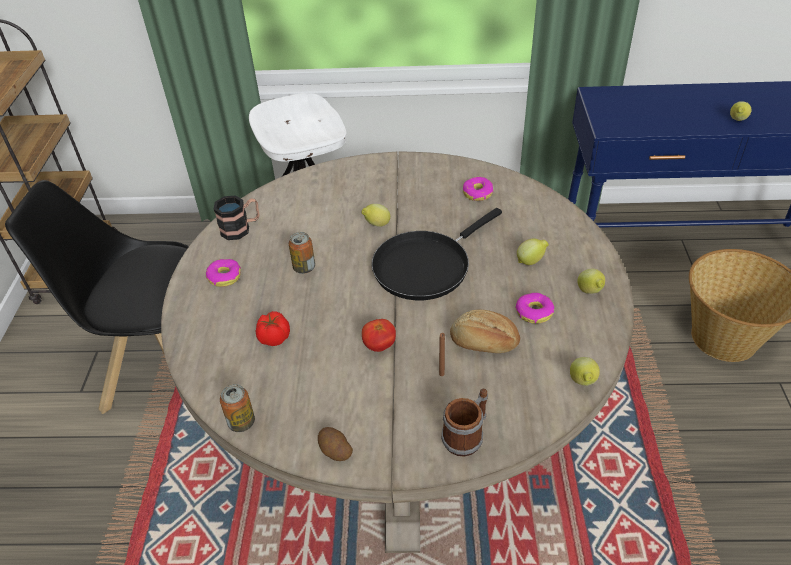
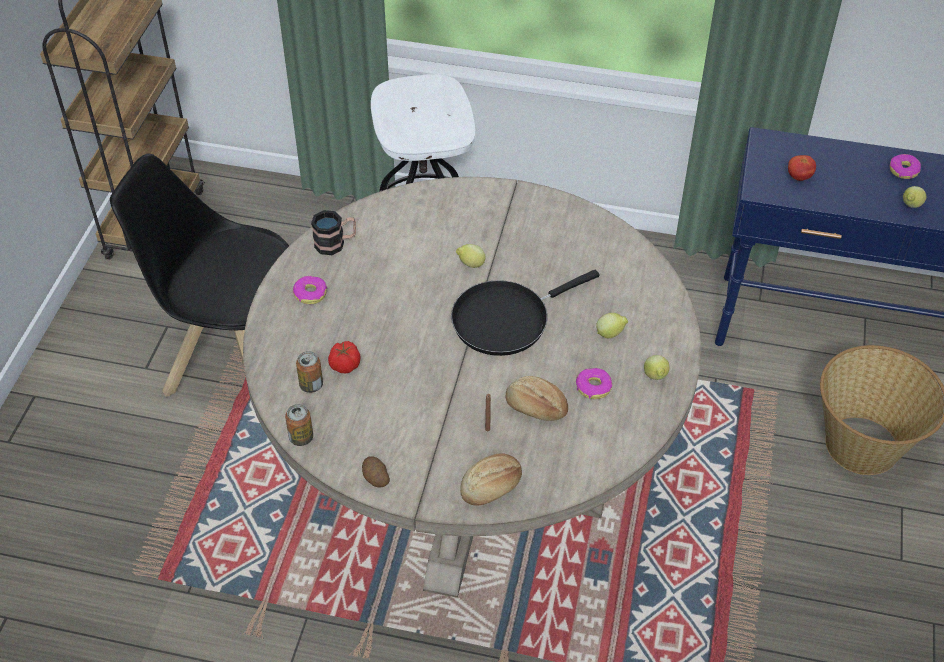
camera: 10 degrees right, 5 degrees up
(304, 267) = (388, 298): can -> can (311, 385)
(379, 345) = (439, 391): tomato -> tomato (799, 177)
(467, 435) = (492, 488): mug -> bread
(477, 193) = (584, 247): donut -> donut (903, 170)
(582, 382) = (612, 462): lemon -> none

